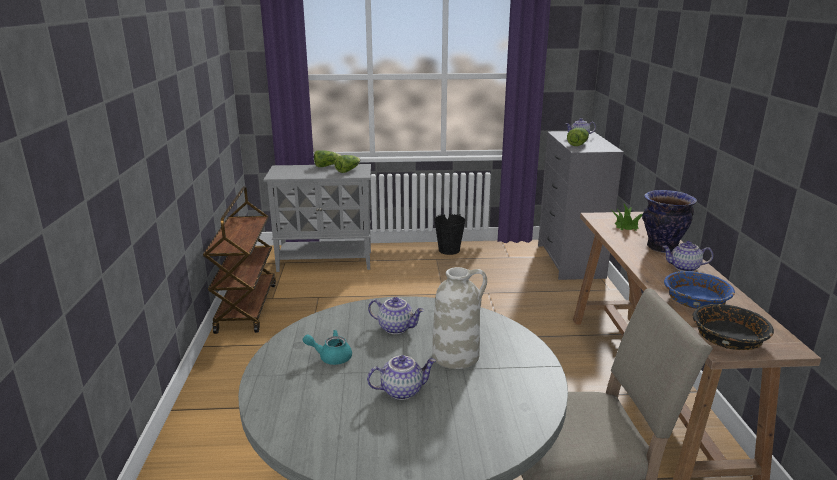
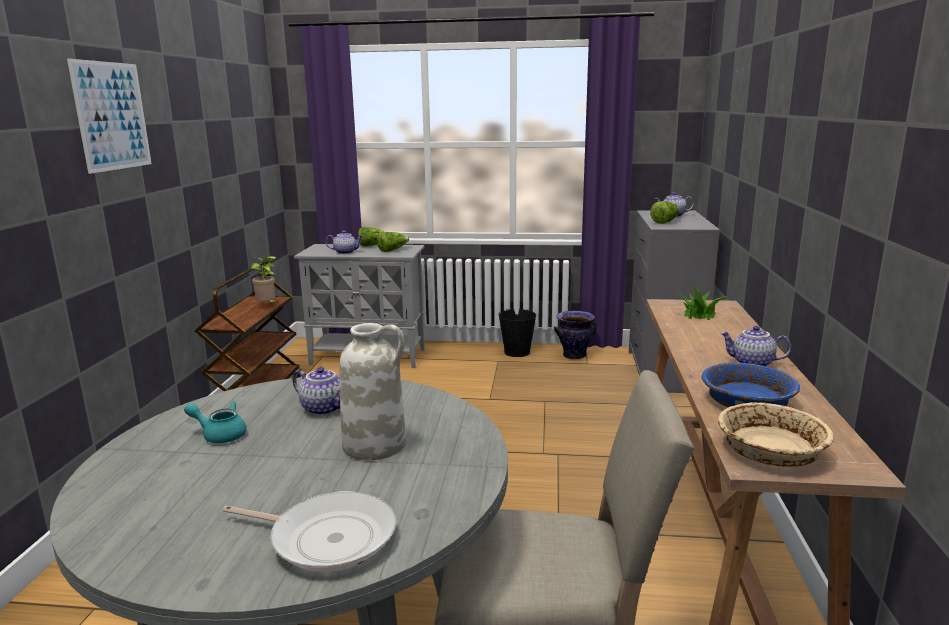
camera: 10 degrees right, 5 degrees down
(147, 77) = (112, 116): none -> picture
(253, 226) = (267, 306): none -> potted plant
(402, 390) = (275, 480): teapot -> teapot (345, 252)
(471, 431) = (327, 537): none -> frying pan
(661, 247) = (733, 339): vase -> vase (574, 355)
(728, 338) = (770, 451): black bowl -> beige bowl

